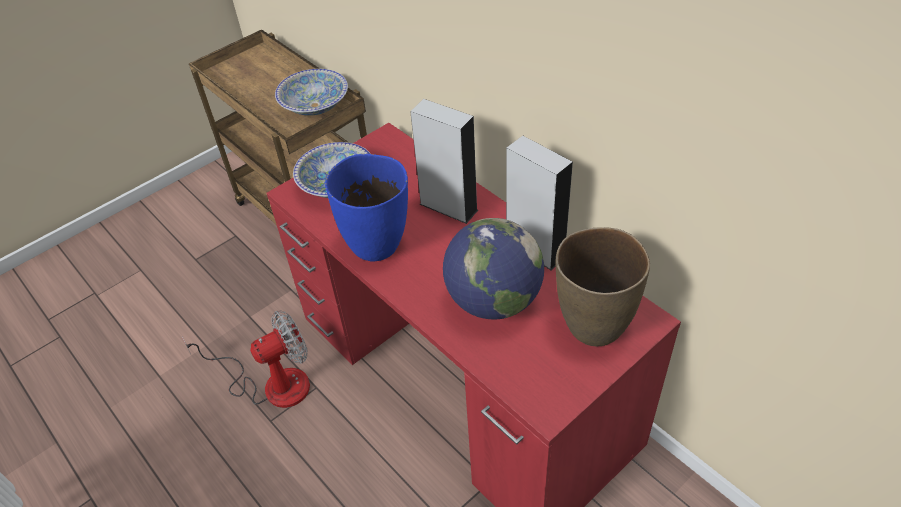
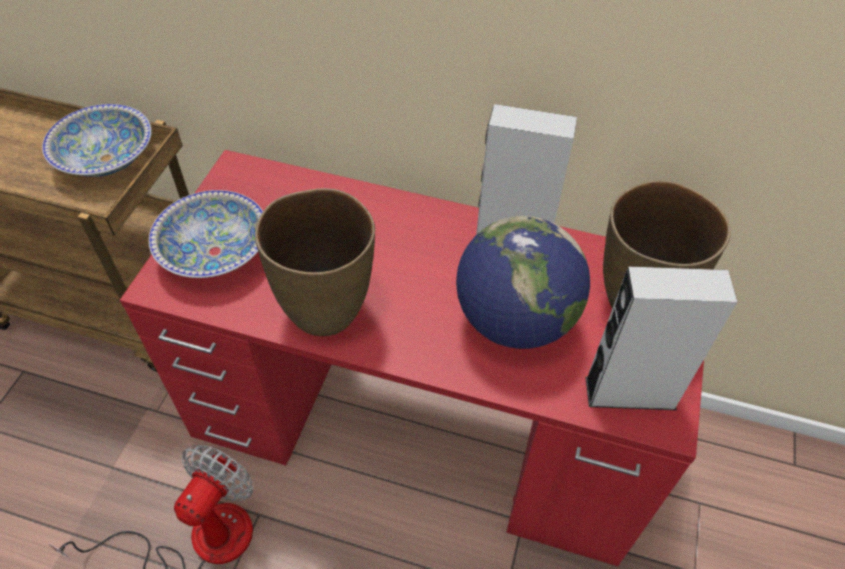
camera: 35 degrees left, 5 degrees up
(377, 244) = (326, 310): blue vase -> brown vase
(448, 207) = (378, 228): grey speaker -> grey speaker (630, 393)

